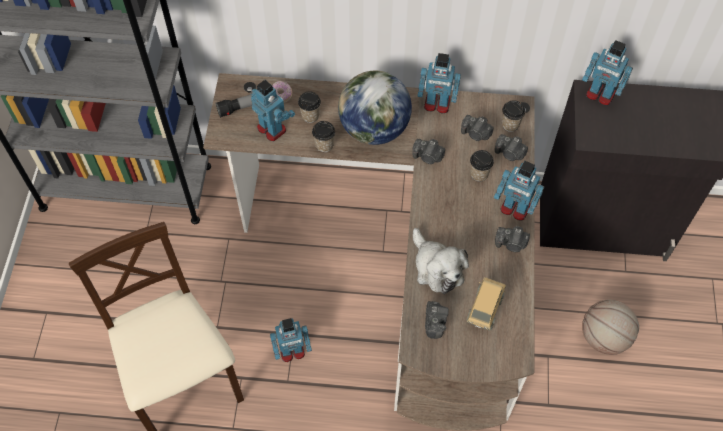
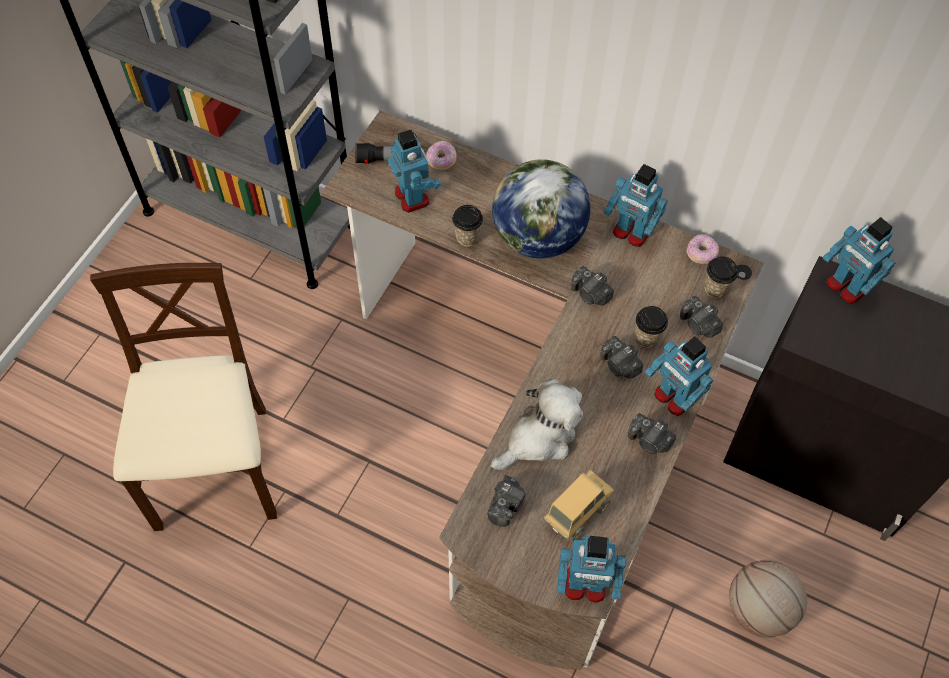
camera: 20 degrees right, 0 degrees up
(292, 351) = (358, 481): toy robot -> toy robot (585, 585)
(310, 116) = (466, 196): cup -> none
(436, 268) = (539, 437): plush toy -> plush toy turned 120 degrees counterclockwise
(476, 134) = (665, 285): camera -> camera (619, 365)
(490, 104) = (701, 254): none -> donut

